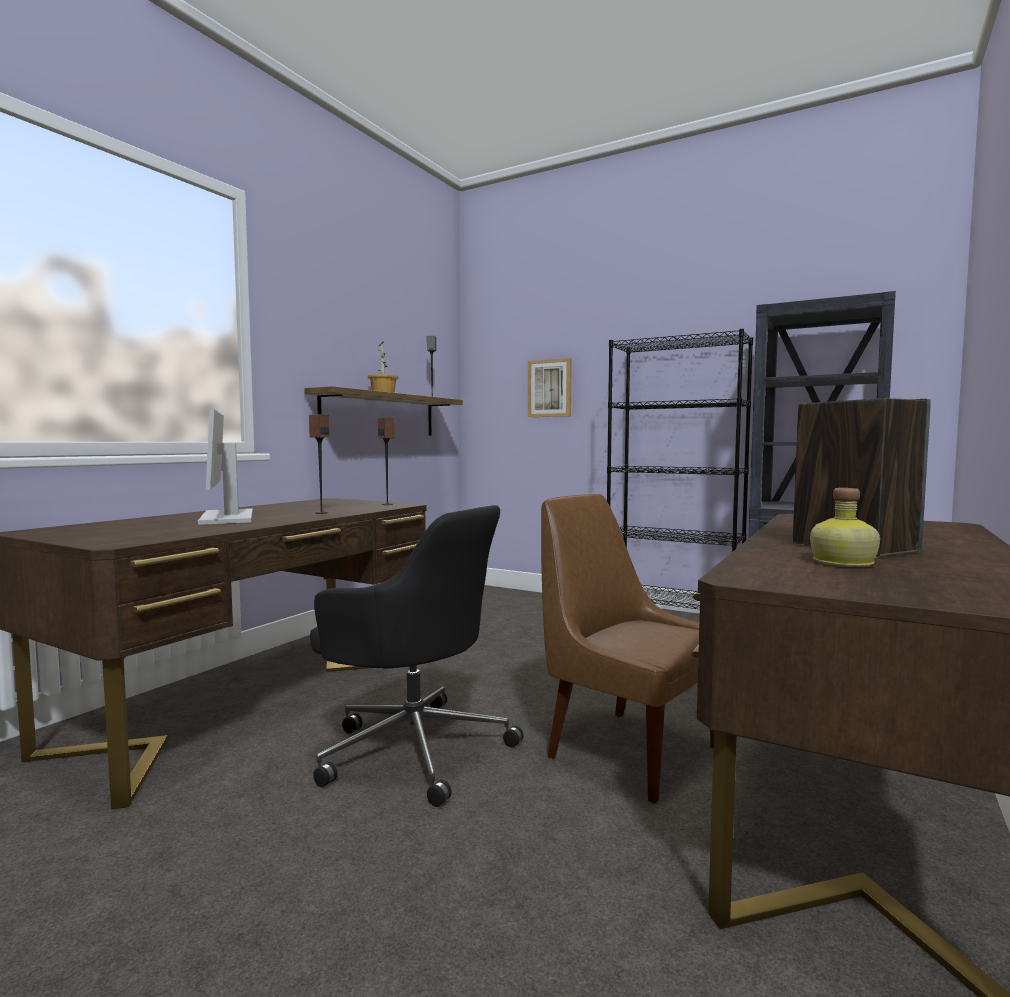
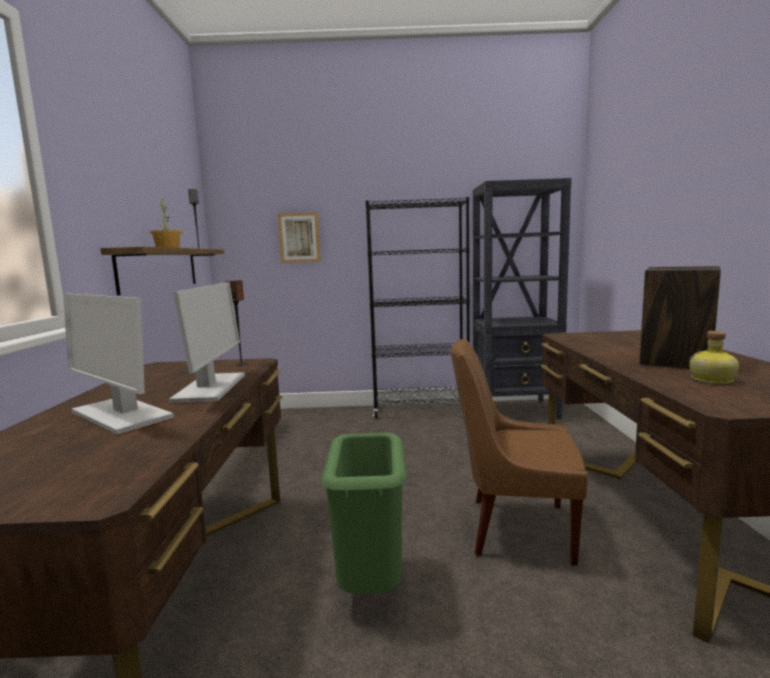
camera: 30 degrees left, 5 degrees up
(321, 513) = (211, 388): speaker -> monitor
(413, 748) = (372, 588): black office chair -> green trash can

